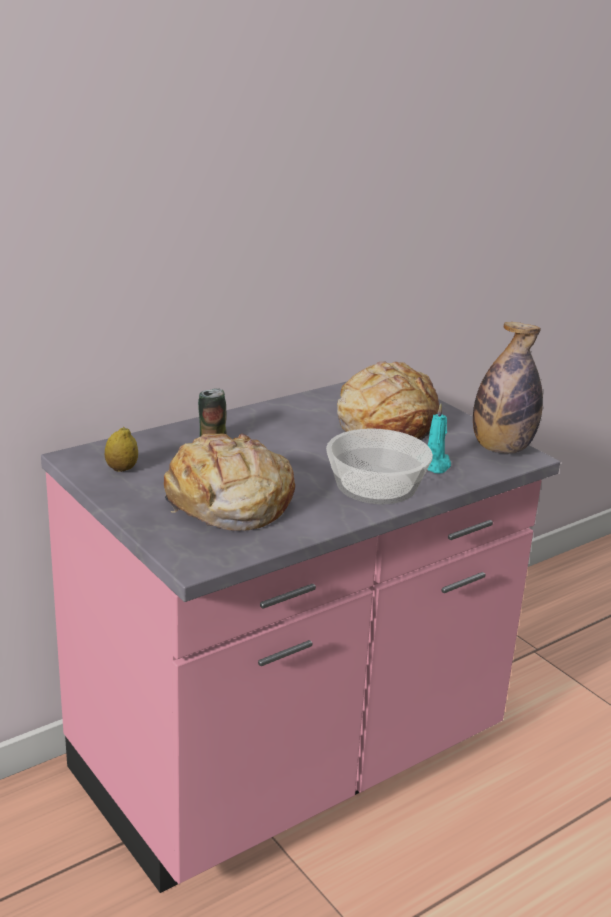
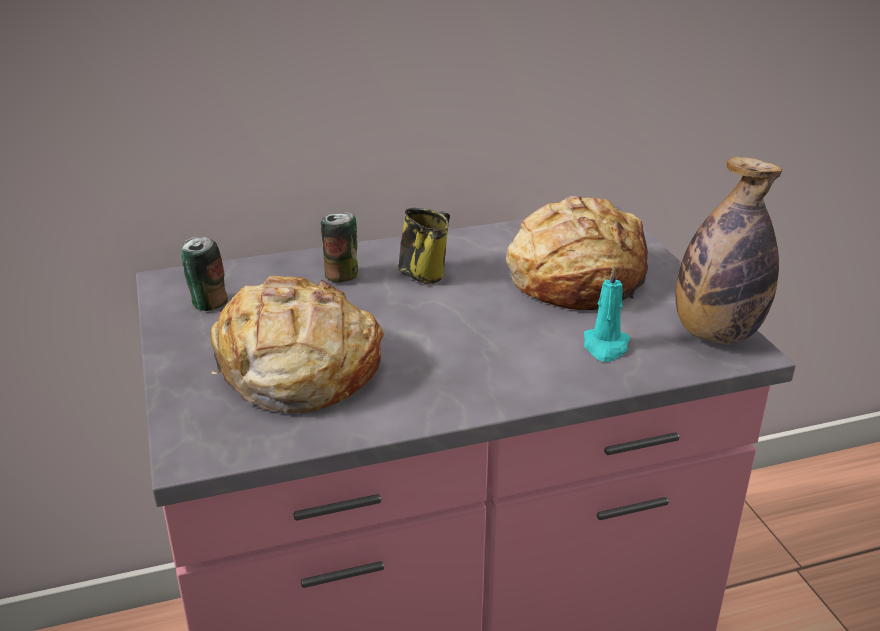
camera: 20 degrees right, 5 degrees up
(121, 469) = (208, 303): lemon -> can
(275, 431) = (425, 273): none -> mug
(376, 485) = (506, 367): bowl -> none

